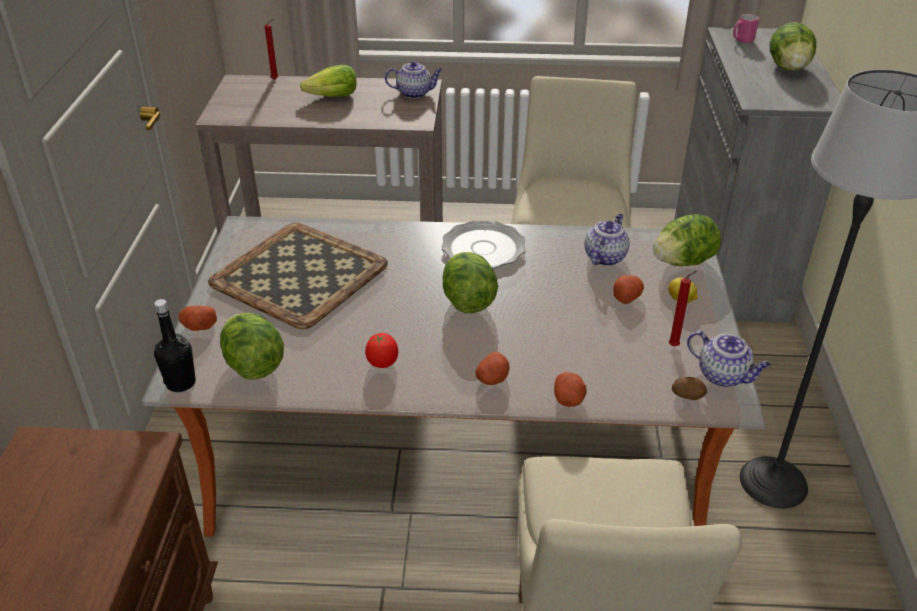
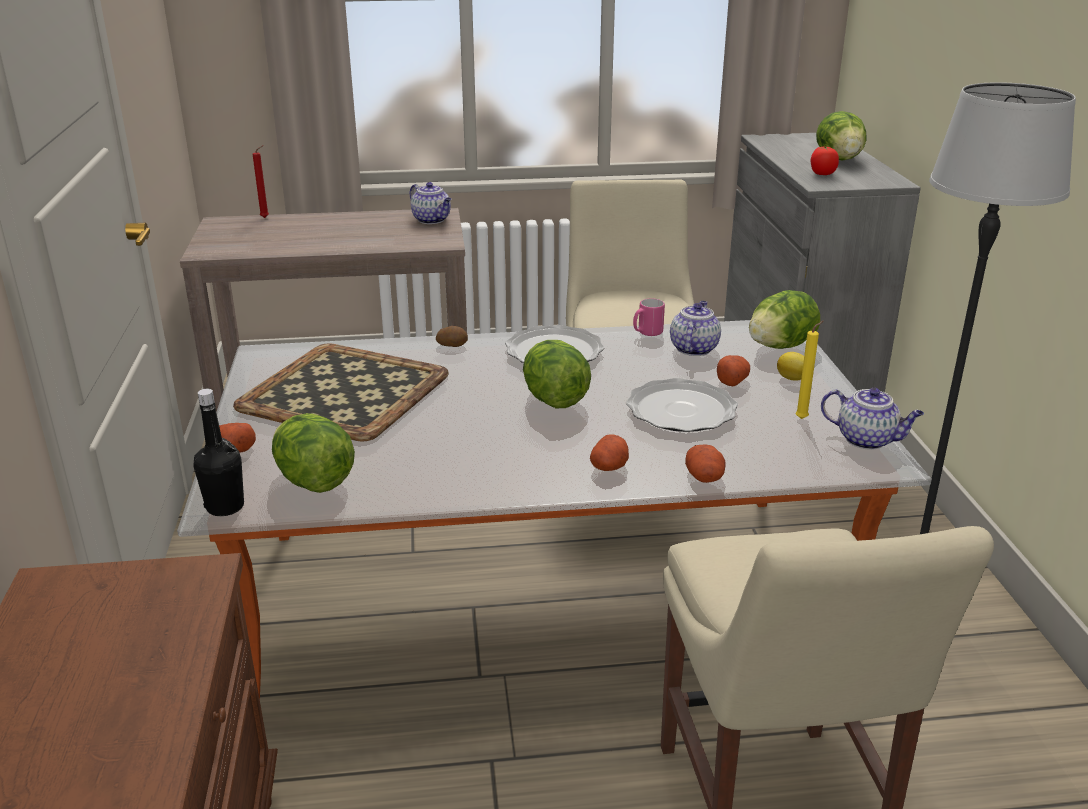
camera: 10 degrees left, 10 degrees down
(333, 97) = (338, 228): lettuce -> none
(382, 362) = (472, 463): tomato -> tomato (822, 174)
(415, 93) = (432, 220): teapot -> teapot turned 60 degrees clockwise
(572, 325) = (682, 410): none -> plate
(675, 346) = (803, 418): red candle -> yellow candle
(687, 395) = (835, 460): potato -> potato (452, 345)
(742, 40) = (781, 142): pink mug -> pink mug (646, 333)

